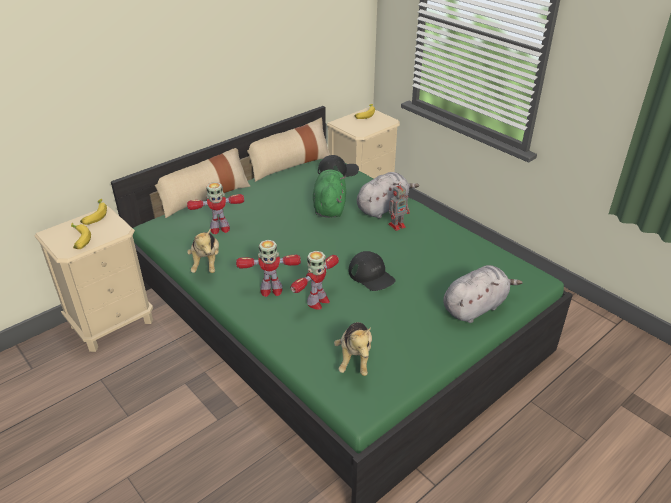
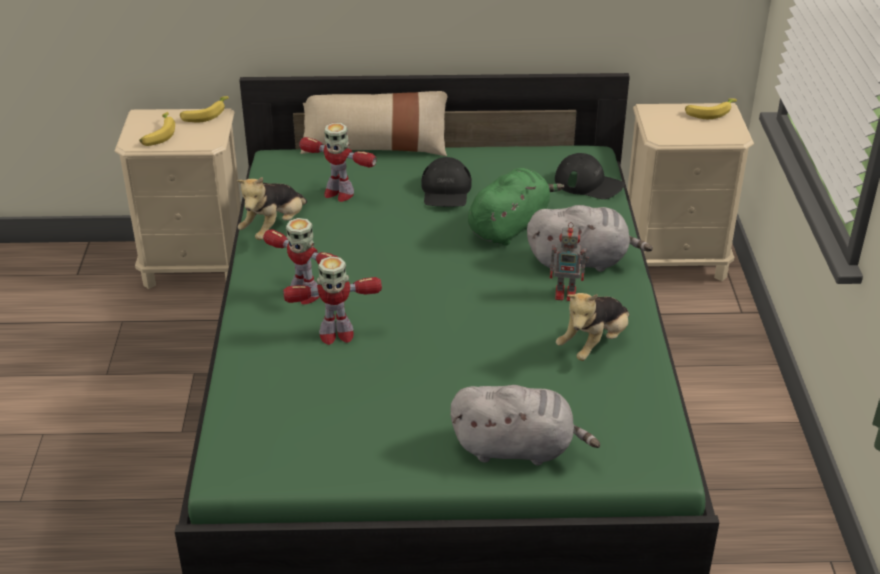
camera: 40 degrees right, 0 degrees up
(289, 165) = (534, 148): beige pillow -> none
(355, 358) = (290, 419): plush toy -> plush toy (594, 344)
(371, 275) = (439, 338): black cap -> black cap (446, 191)

